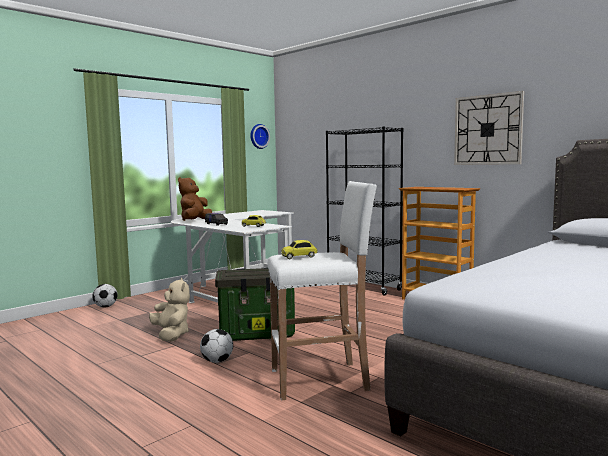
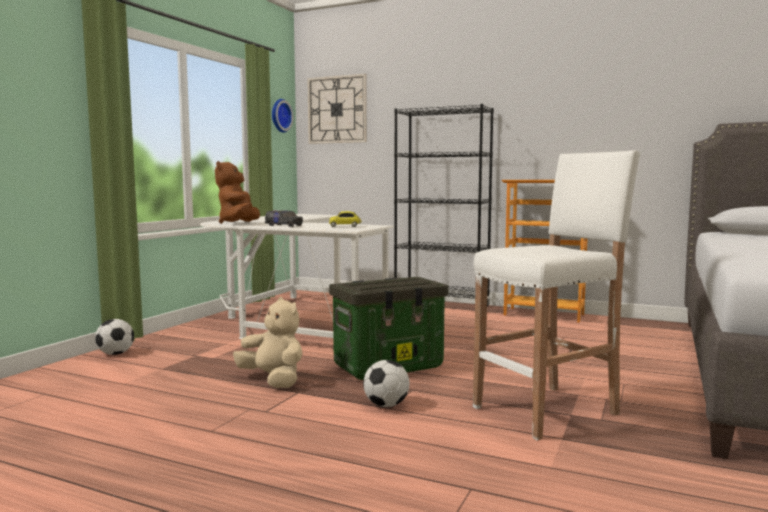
camera: 20 degrees left, 0 degrees up
(299, 257) = (528, 249): toy car -> none
(488, 129) = (604, 112): wall clock -> wall clock (337, 109)

